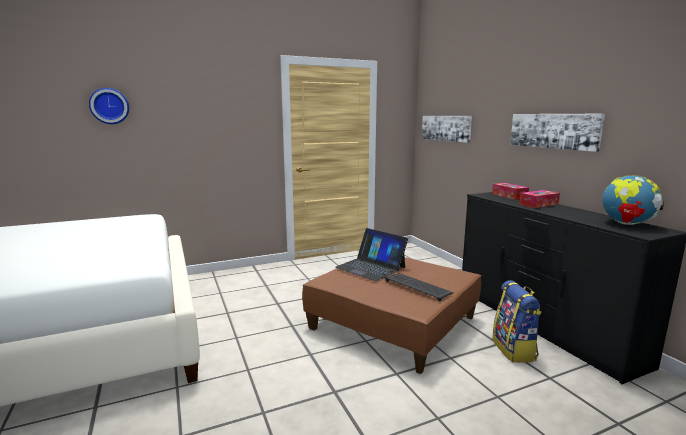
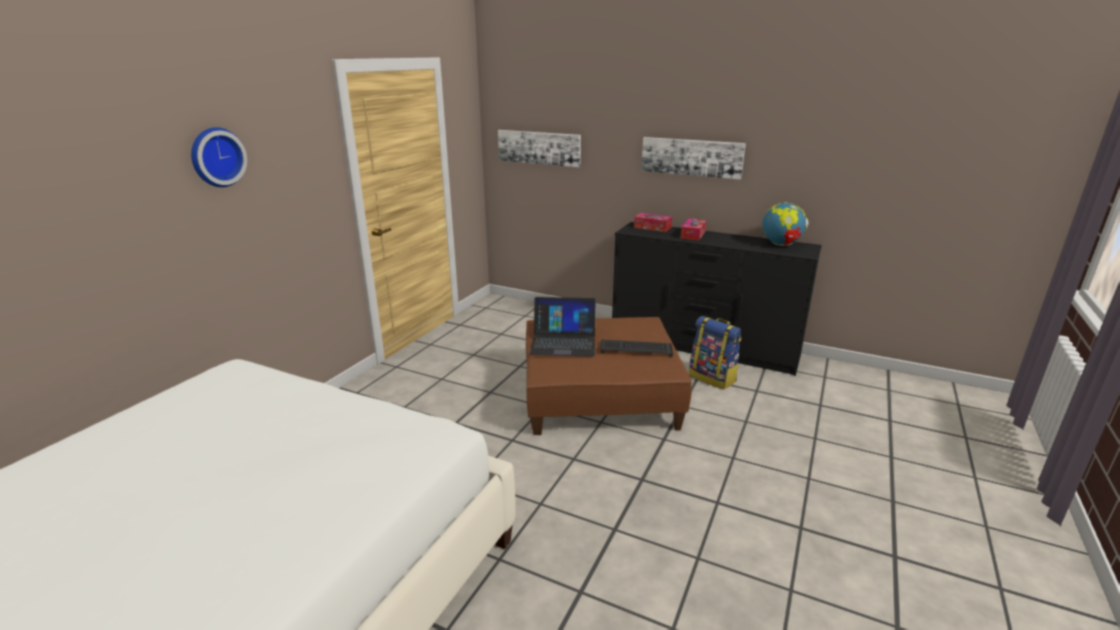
camera: 40 degrees left, 10 degrees up
(109, 106) = (88, 187): wall clock -> wall clock (216, 157)

